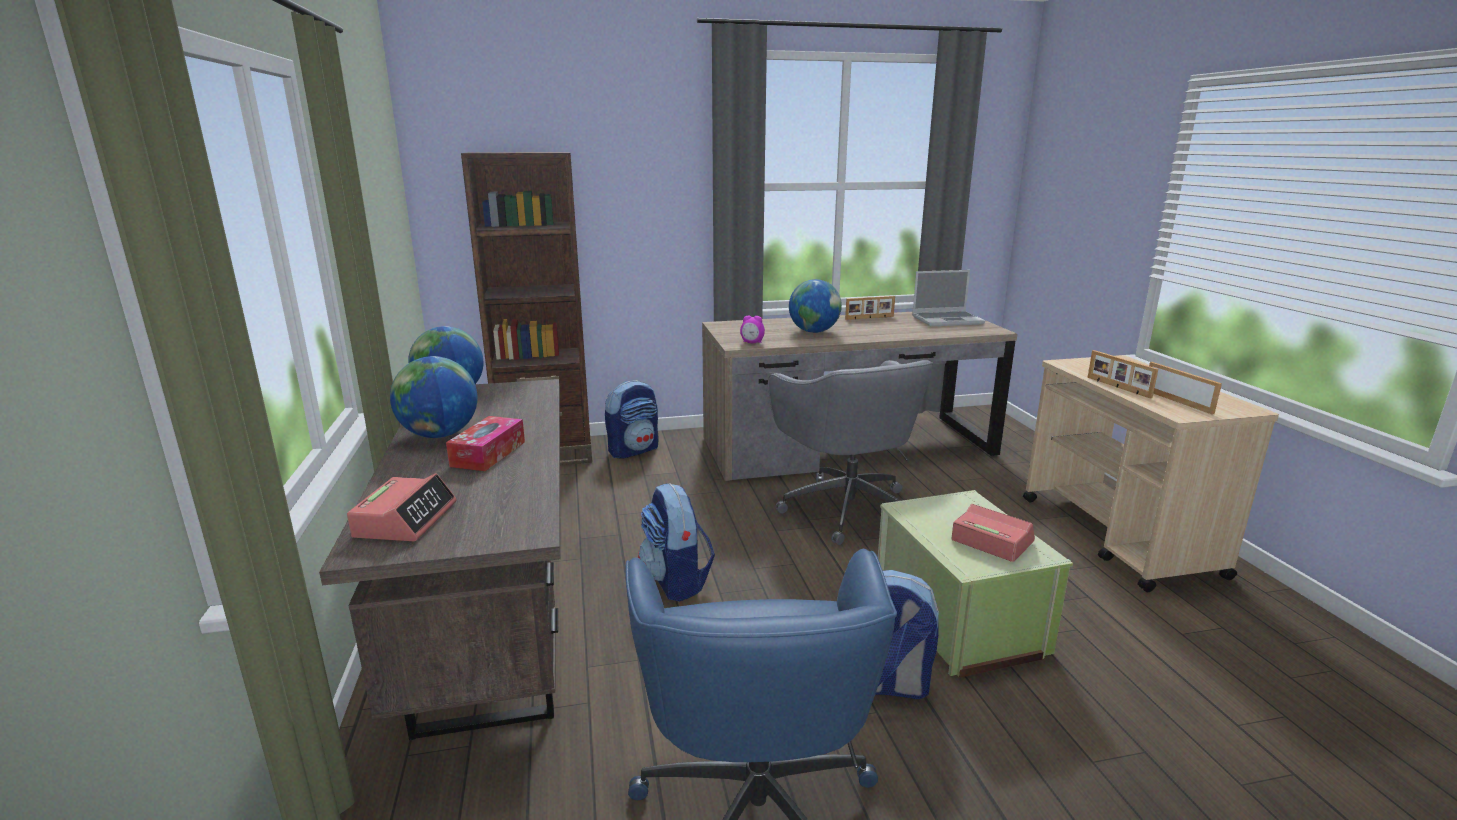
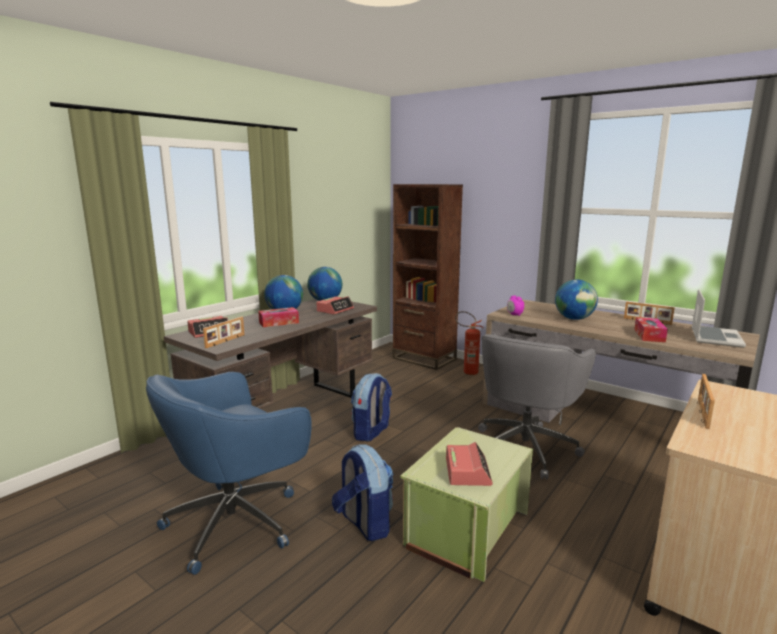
camera: 50 degrees right, 5 degrees down
(515, 403) = (335, 310): none -> alarm clock
(634, 450) = (467, 372): backpack -> fire extinguisher
(909, 332) = (649, 335): none -> tissue box
(947, 320) = (715, 337): laptop -> laptop turned 105 degrees counterclockwise
(1178, 401) = (729, 440): picture frame -> picture frame (226, 341)

